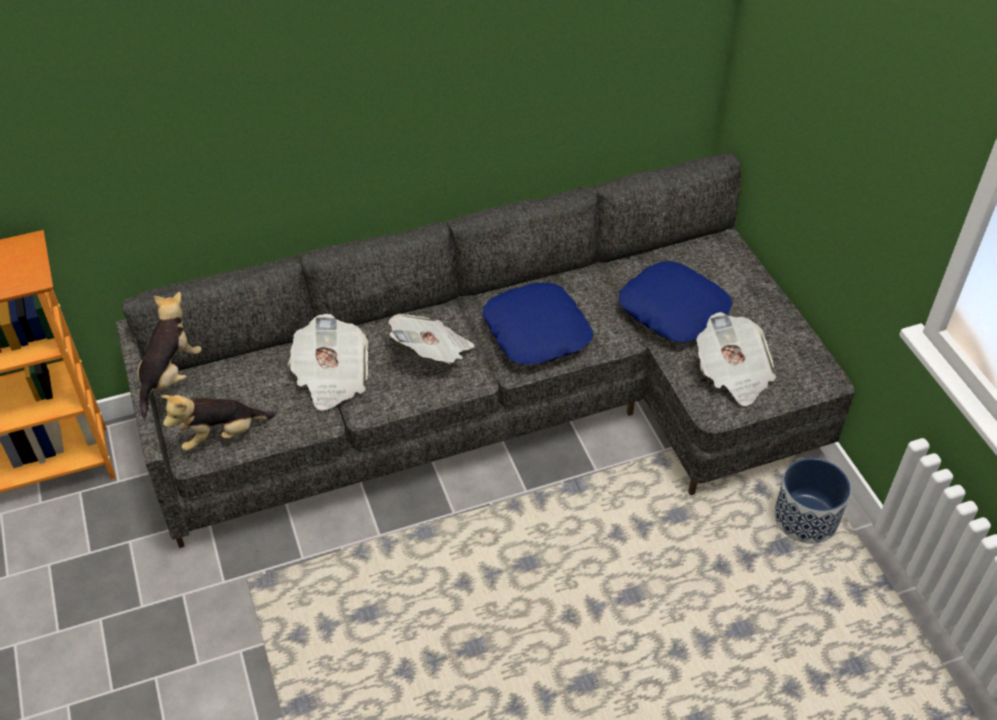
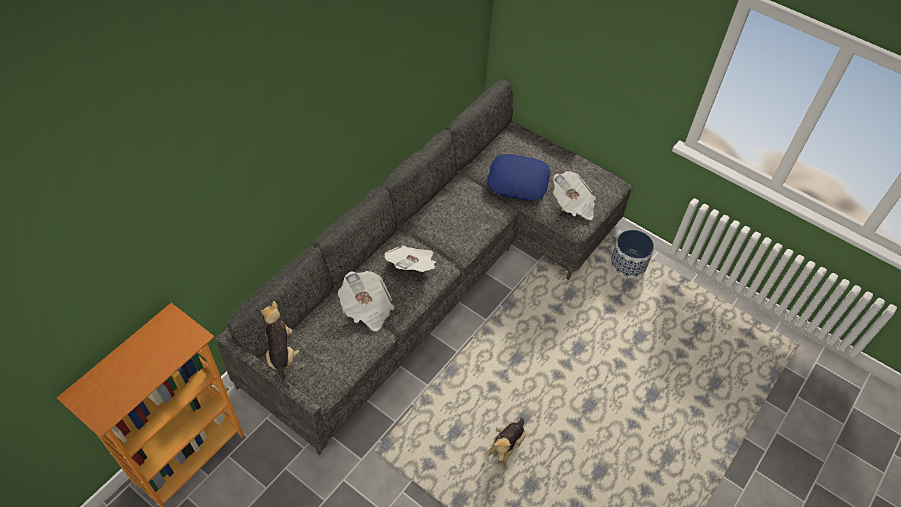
camera: 35 degrees left, 5 degrees up
(221, 435) = (331, 375): plush toy -> plush toy (506, 446)
(537, 331) = (459, 227): blue pillow -> none

